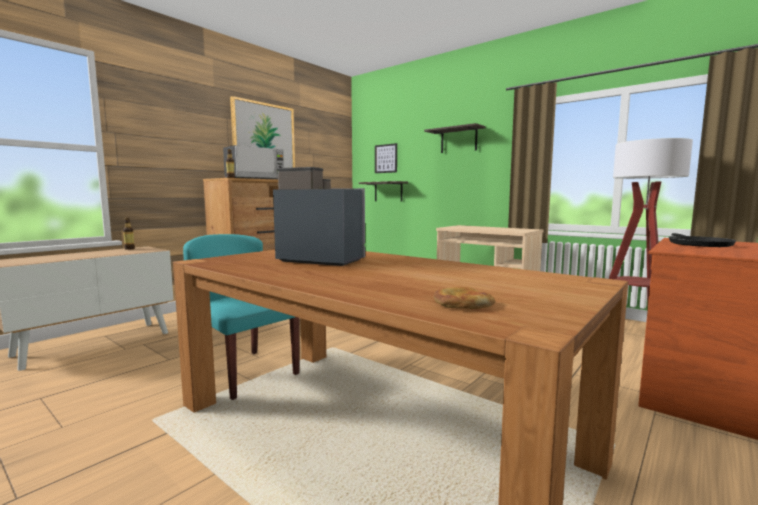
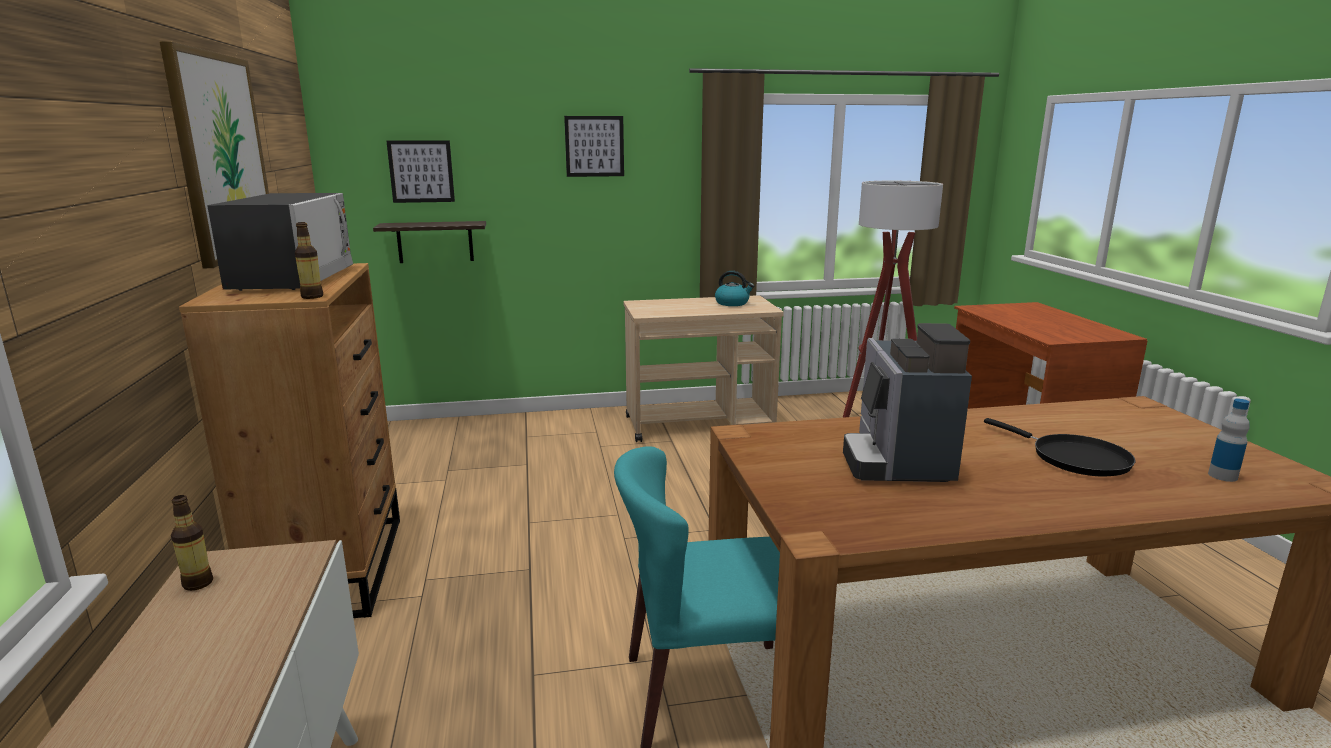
camera: 50 degrees left, 10 degrees up
(320, 260) = (897, 461): coffee machine -> coffee machine turned 60 degrees counterclockwise
(458, 140) = (594, 146): shelf -> picture
(462, 303) = (1222, 476): bread -> bottle
(510, 229) = (732, 303): none -> kettle
(697, 244) = (1020, 318): black frying pan -> black frying pan (1073, 458)

